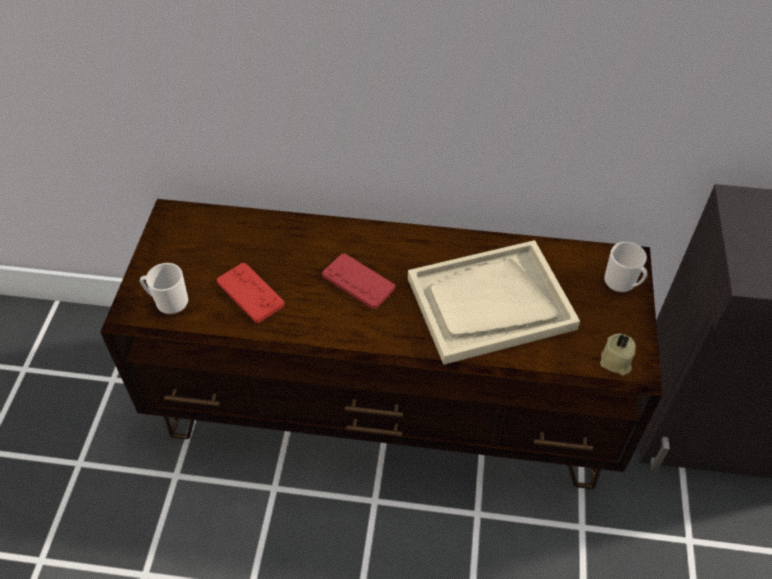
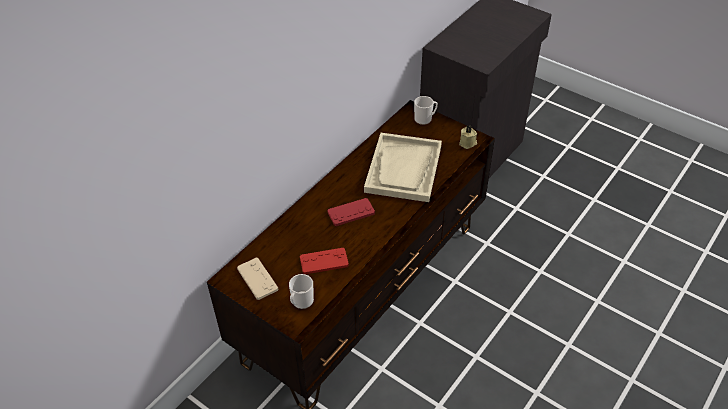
camera: 60 degrees left, 5 degrees down
(184, 241) = (257, 279): none -> beige game controller

